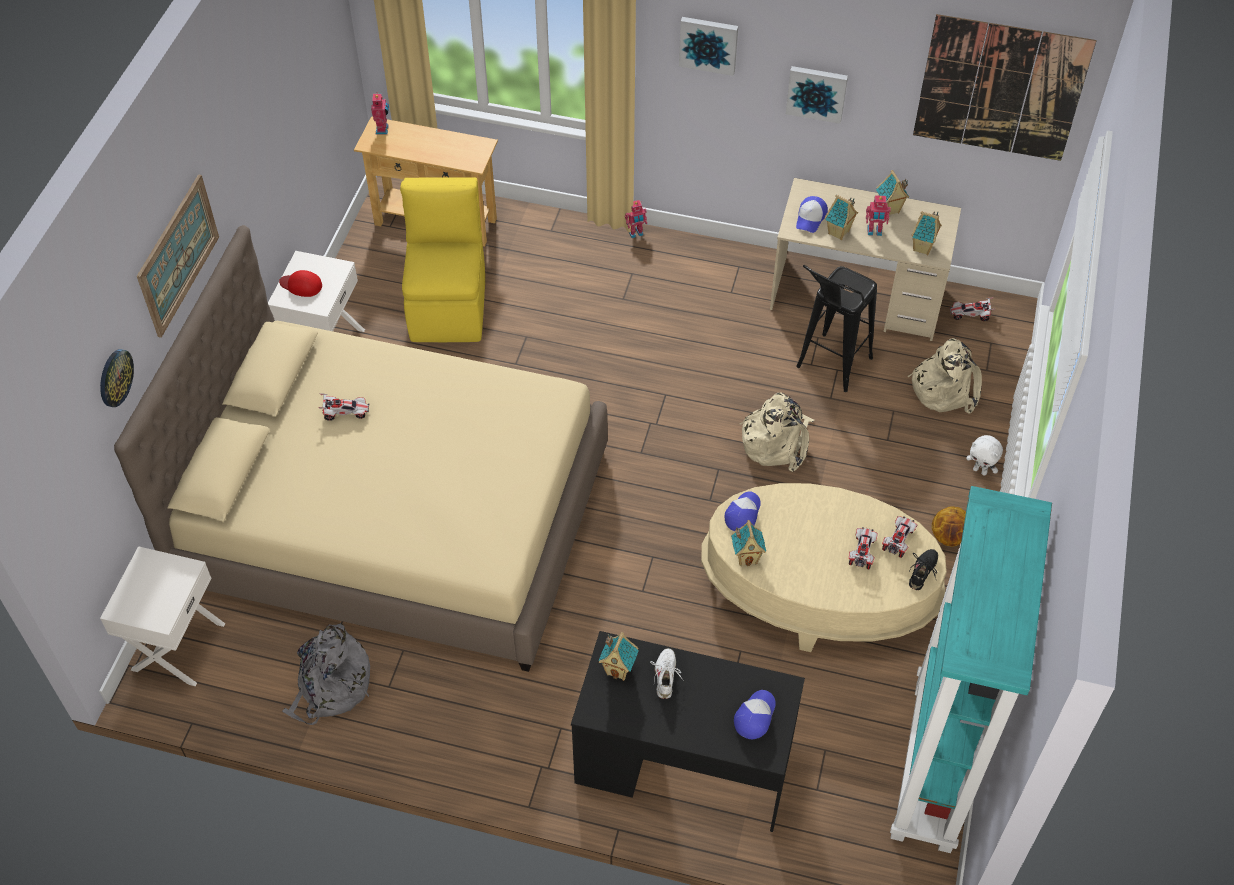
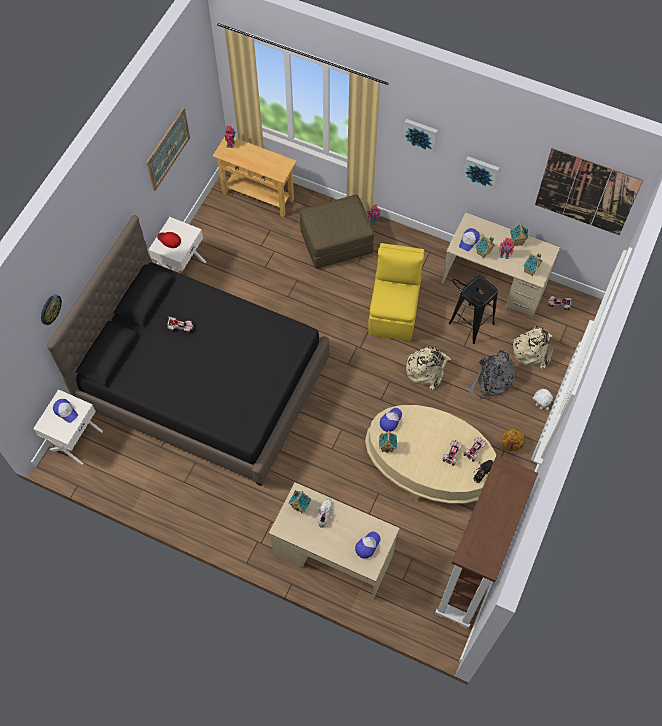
camera: 10 degrees right, 10 degrees up
(157, 580) = (66, 411): none -> cap
(178, 255) = (93, 238): picture -> picture (168, 149)
(331, 687) = (153, 477): grey backpack -> grey backpack (491, 380)
(396, 517) = (204, 382): beige bed -> black bed
(449, 305) = (256, 253): yellow chair -> yellow chair (393, 313)
(581, 272) = (336, 242): none -> brown ottoman
(683, 765) = (333, 554): black desk -> beige desk
(934, 767) = (469, 578): turquoise bookcase -> brown bookcase

